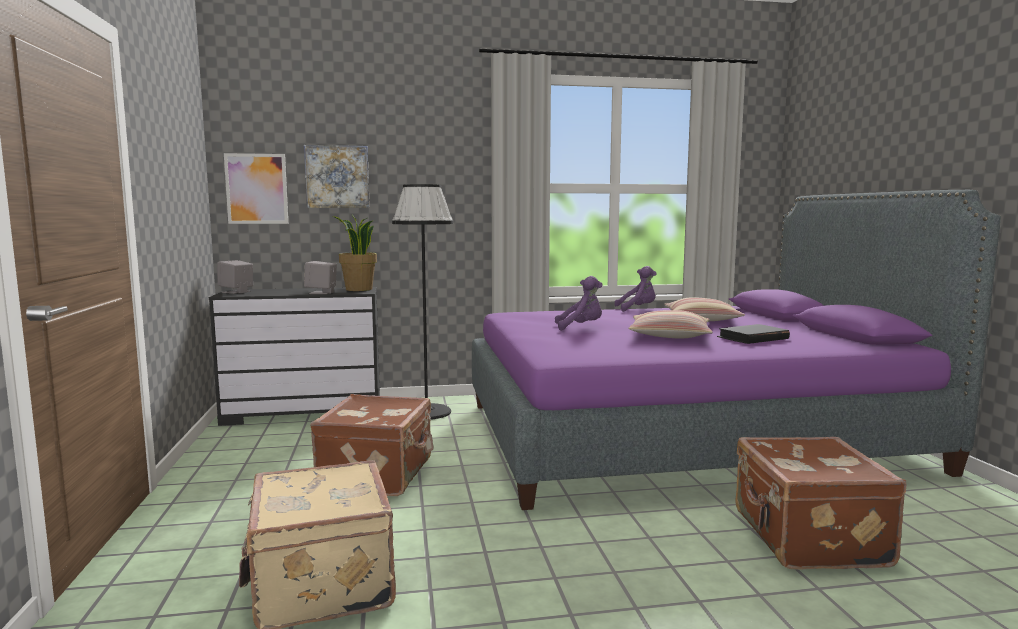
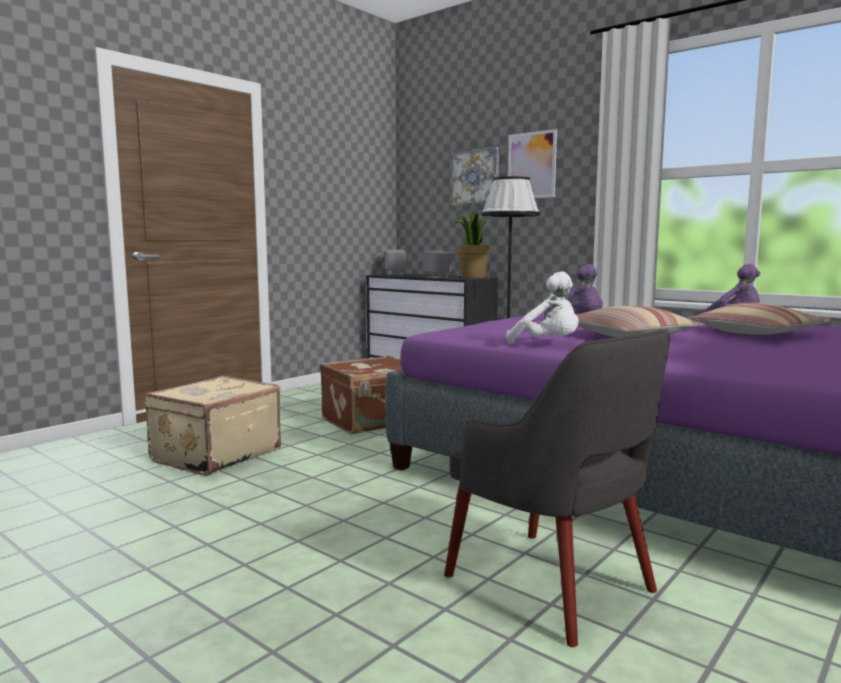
camera: 50 degrees right, 0 degrees up
(256, 189) = (422, 192): picture -> picture (531, 165)
(671, 353) = (548, 344): none -> white plush toy
(752, 338) = (717, 350): black book -> none
(807, 539) = (552, 584): brown suitcase -> grey armchair

